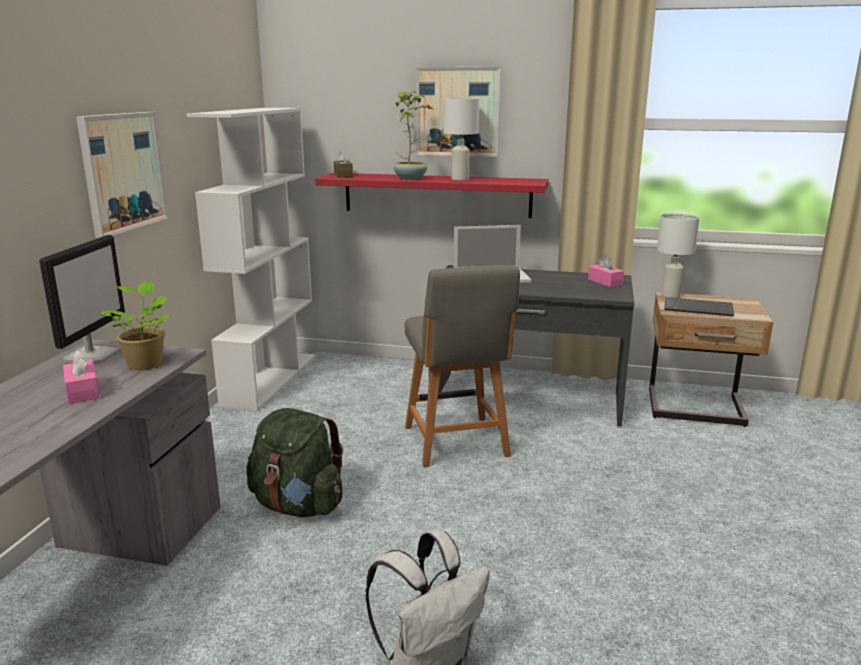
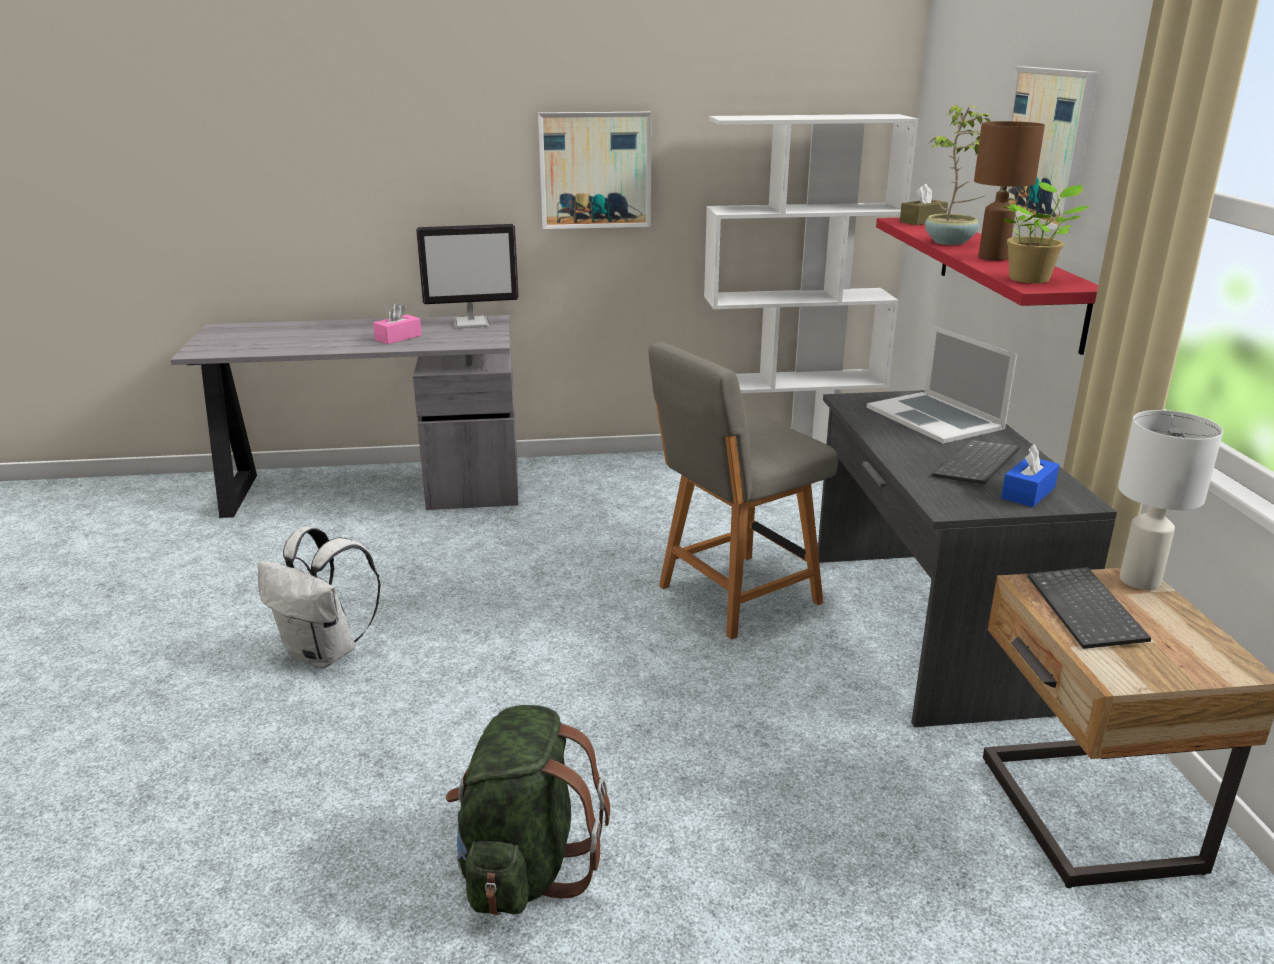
camera: 70 degrees right, 5 degrees up
(145, 363) = (464, 339): potted plant -> potted plant (1031, 279)
(298, 506) = (539, 538): green backpack -> green backpack (524, 867)
(460, 179) = (993, 258): white table lamp -> brown table lamp
(565, 282) = (978, 465): none -> keyboard
(605, 282) = (1028, 493): pink tissue box -> blue tissue box

